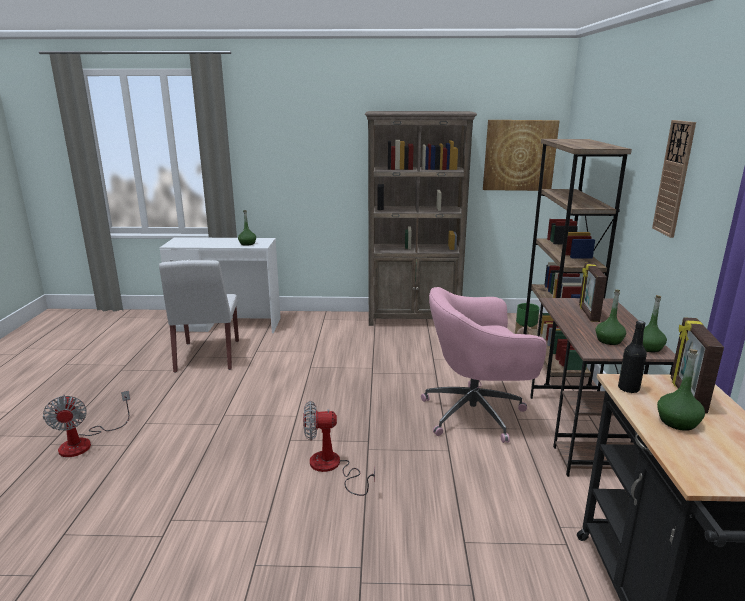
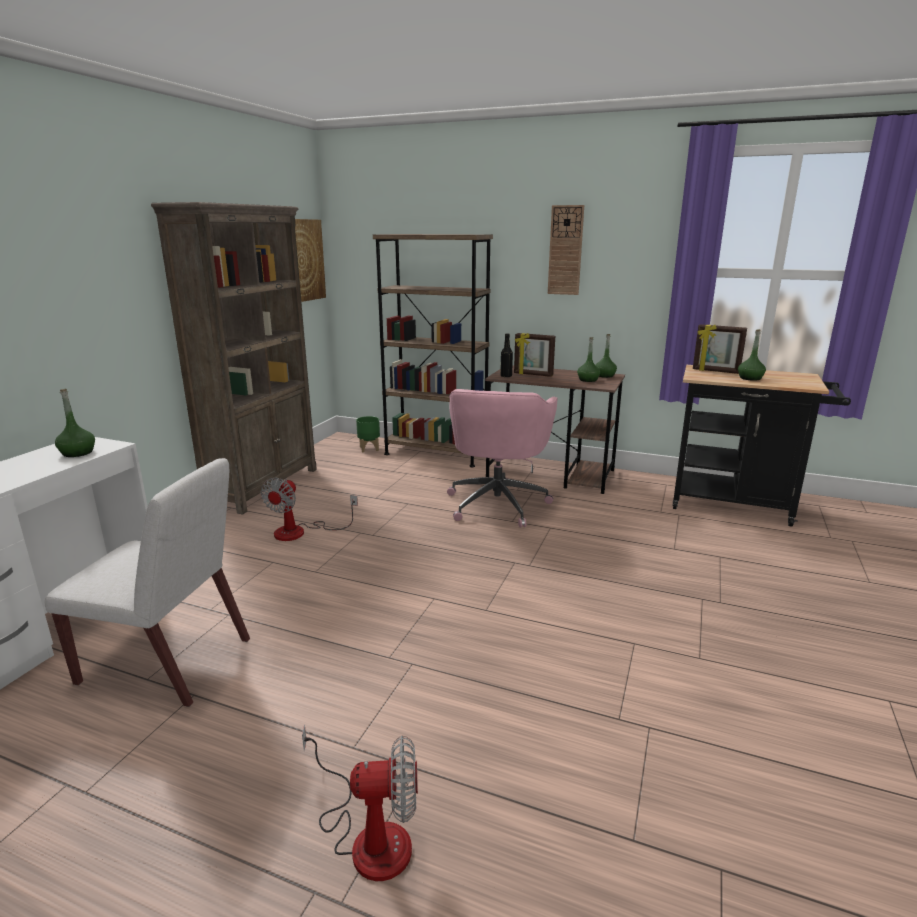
camera: 70 degrees left, 0 degrees up
(332, 467) = (553, 590): fan -> fan (301, 532)
(628, 389) = (707, 378): black bottle -> black bottle (506, 376)

